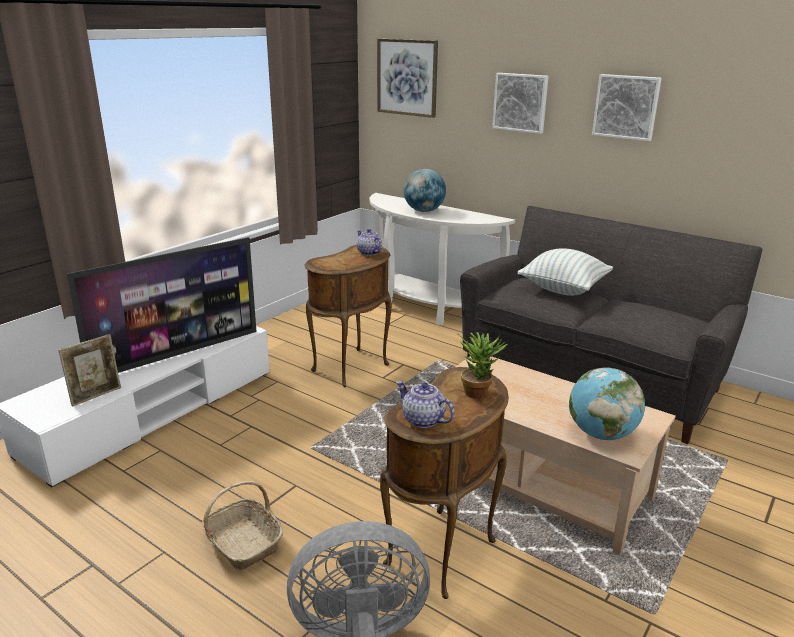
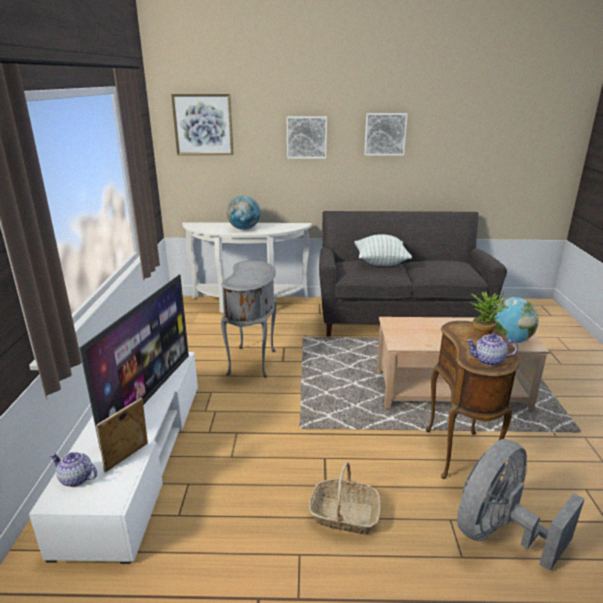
camera: 35 degrees left, 0 degrees up
(96, 395) = (127, 458): picture frame -> picture frame turned 150 degrees counterclockwise
(352, 368) = (254, 362): brown side table -> grey side table
(368, 253) = (256, 267): teapot -> teapot (76, 479)

